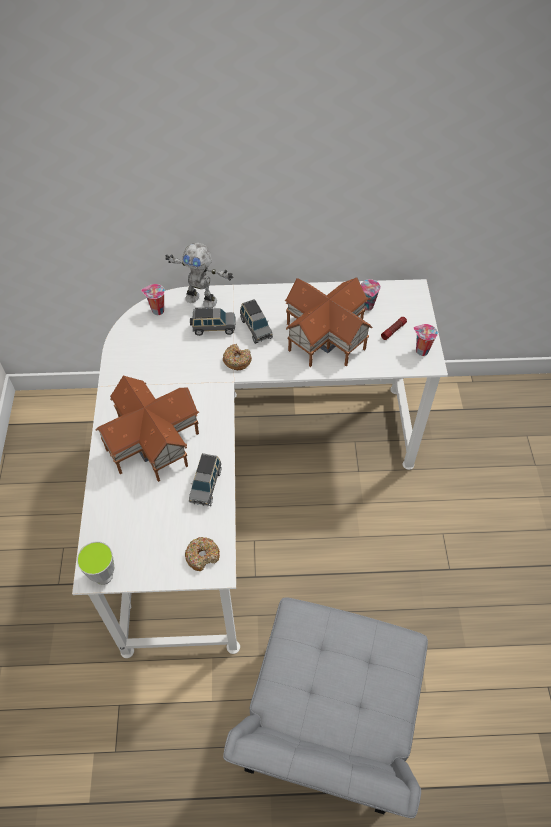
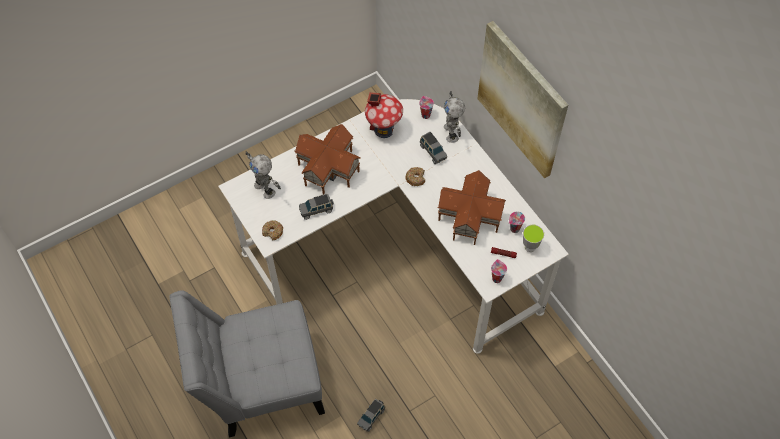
camera: 60 degrees right, 5 degrees up
(103, 576) = (235, 193): cup -> cup (530, 247)
(126, 532) = (265, 189): none -> toy robot
(143, 358) = (384, 129): none -> toy house
(256, 328) = (449, 175): grey toy car -> grey toy car (371, 417)
(294, 144) = (522, 99): none -> picture

